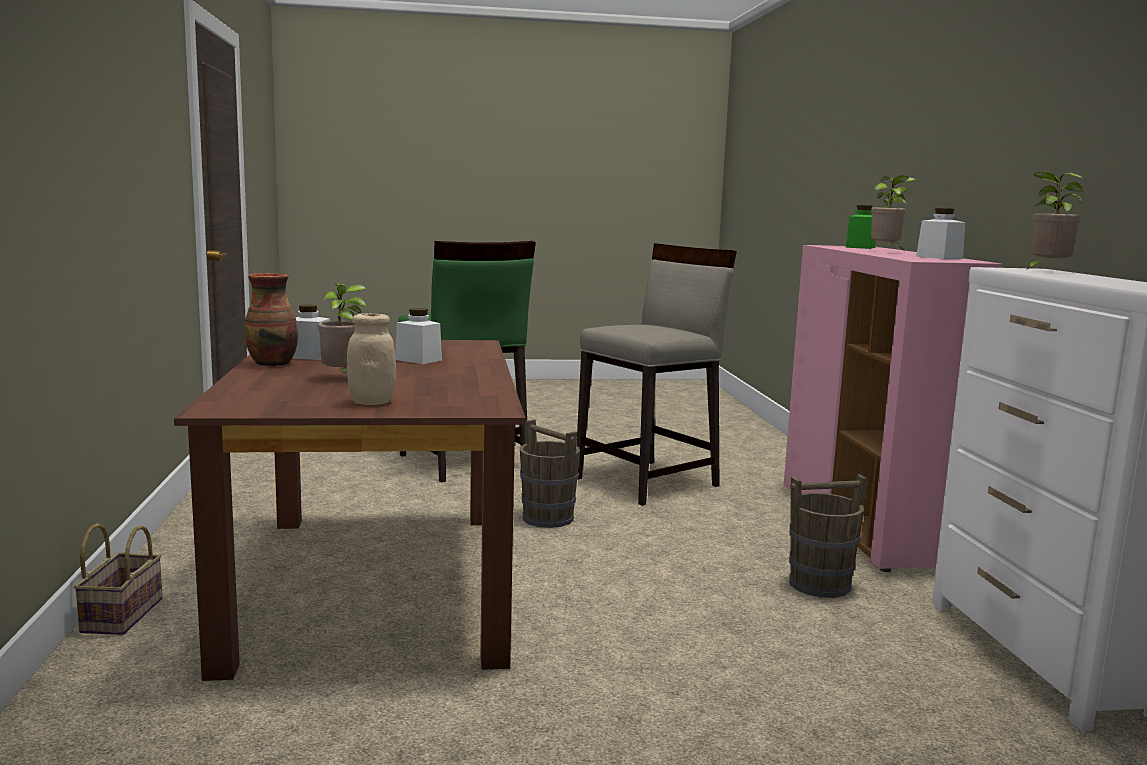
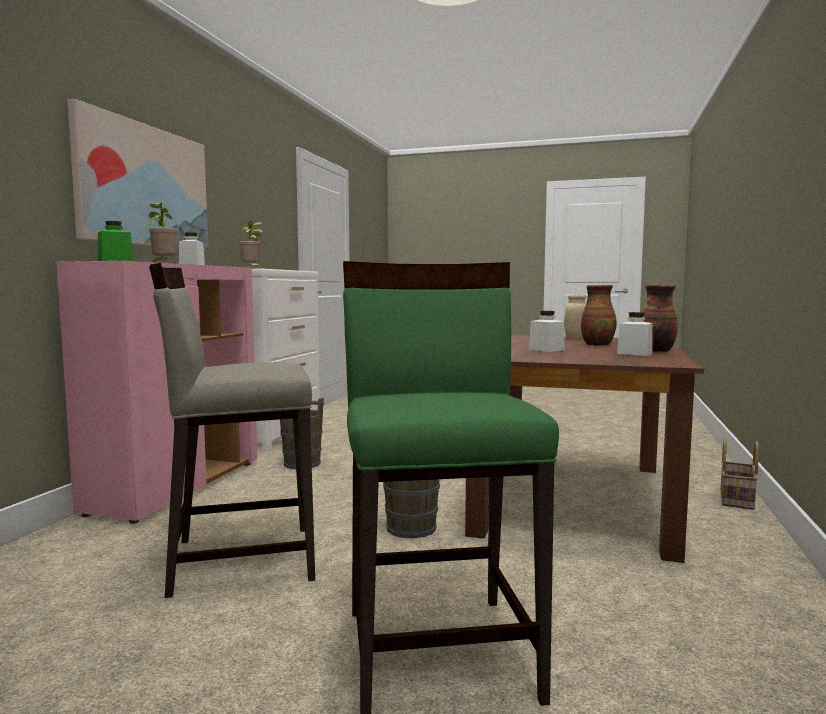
camera: 155 degrees left, 5 degrees down
(342, 378) = (597, 344): potted plant -> vase
(966, 147) = (144, 186): none -> picture

